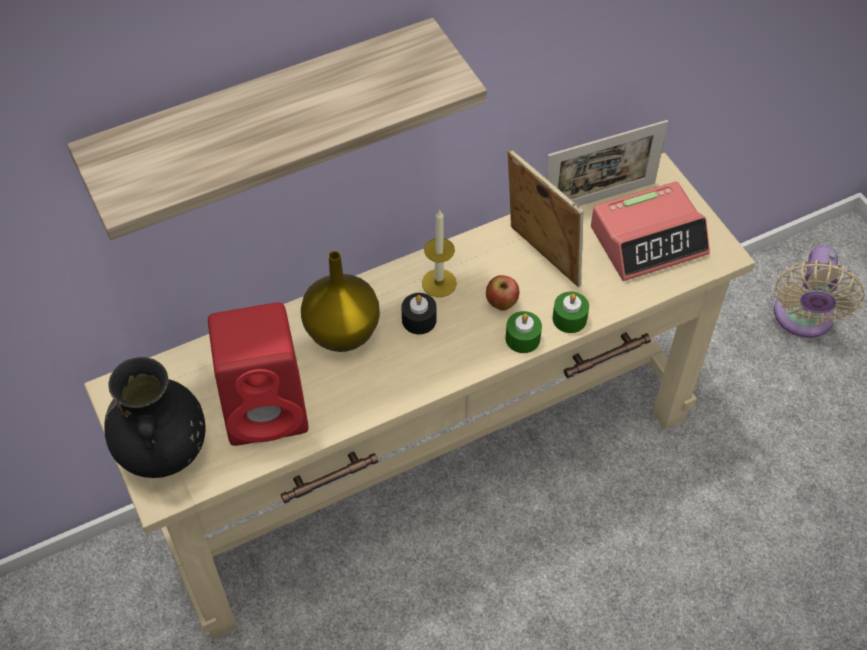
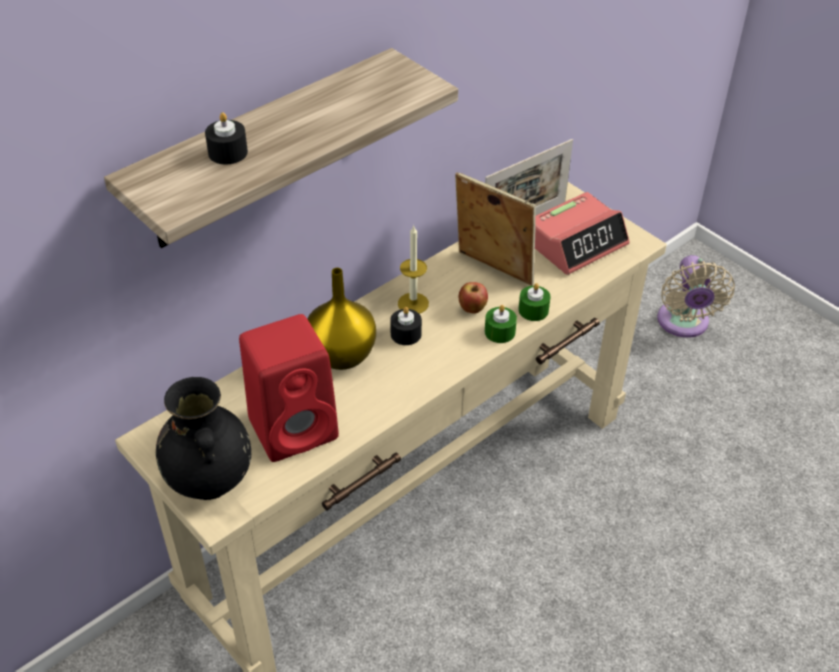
camera: 15 degrees left, 10 degrees down
(204, 135) = (228, 152): none -> black candle

